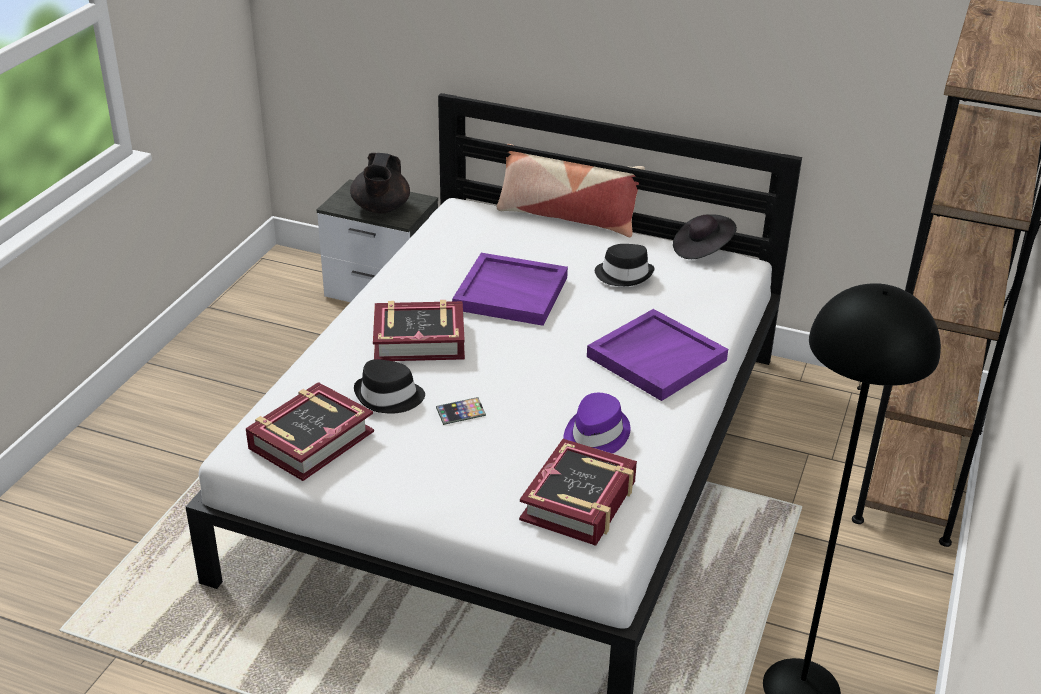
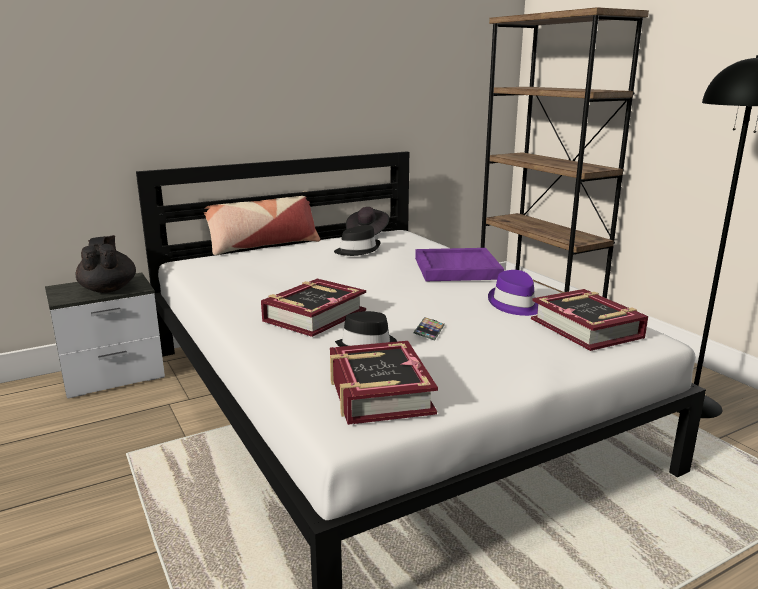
camera: 50 degrees left, 15 degrees down
(381, 209) = (108, 289): black teapot -> black teapot turned 150 degrees counterclockwise
(512, 293) = (316, 277): purple tray -> none

